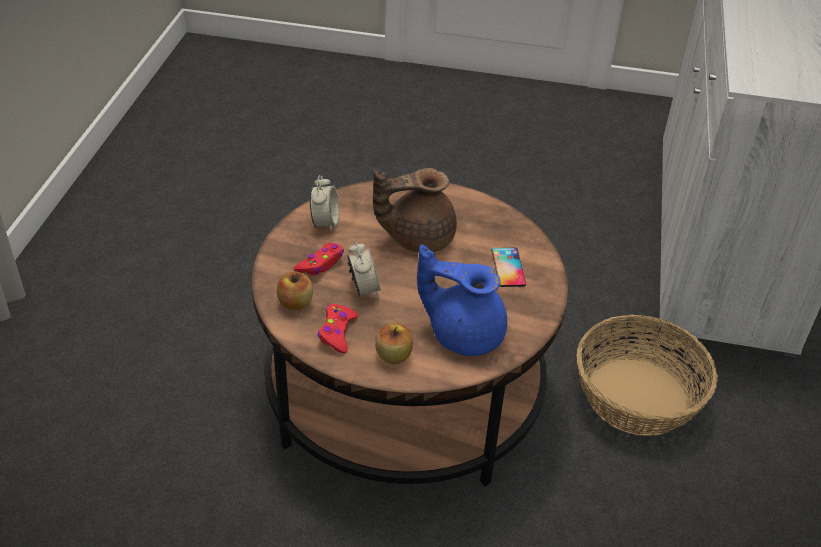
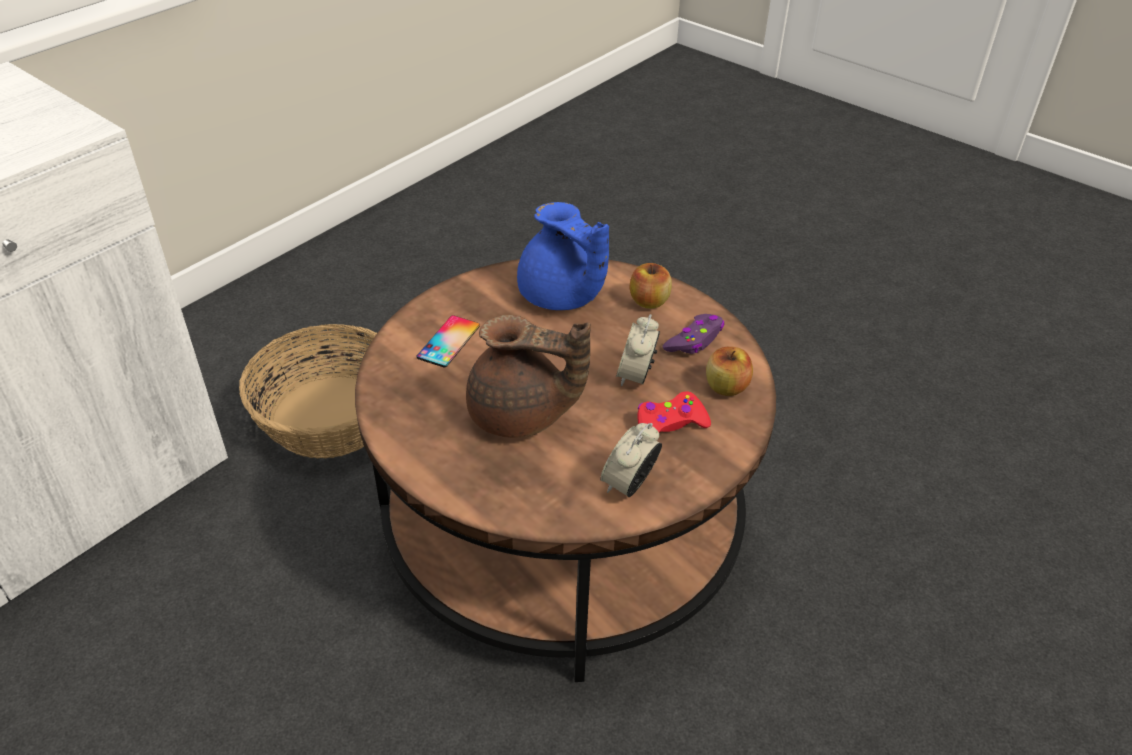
camera: 150 degrees left, 0 degrees up
(337, 332) = (694, 340): red game controller -> purple game controller

